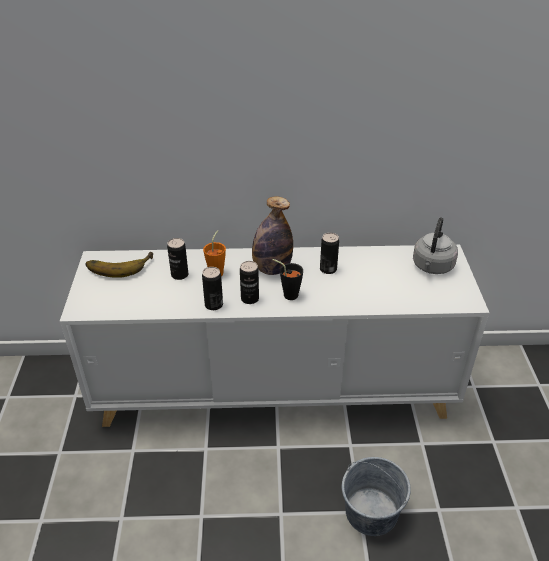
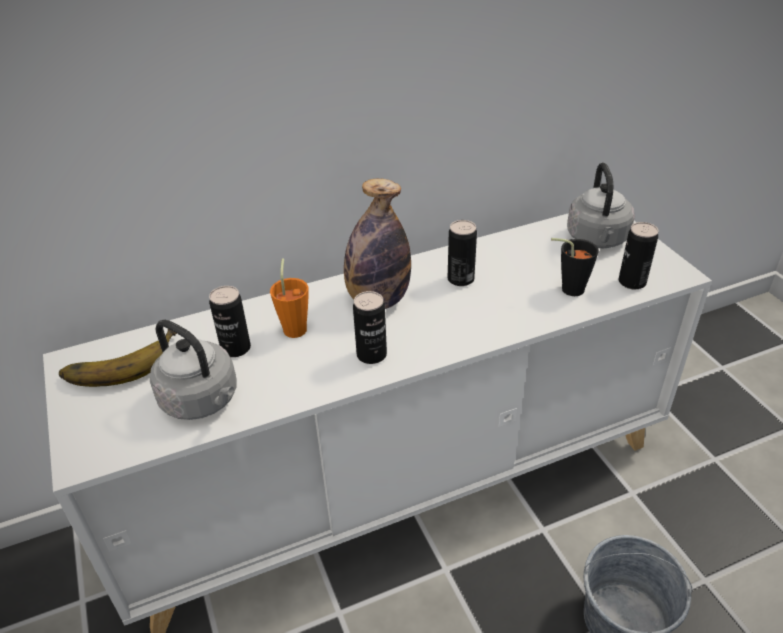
camera: 20 degrees left, 0 degrees up
(149, 298) = (203, 401): none -> grey kettle
(214, 305) = (319, 381): can -> can (632, 282)
(287, 294) = (425, 331): black cup -> black cup (567, 289)

